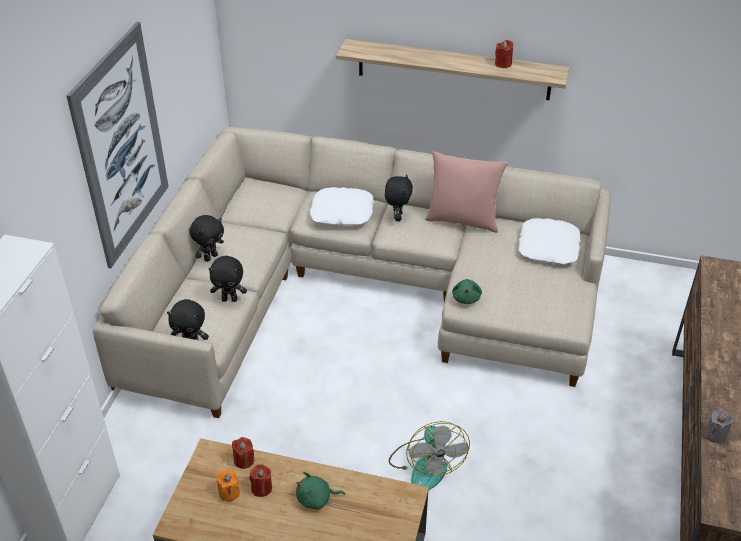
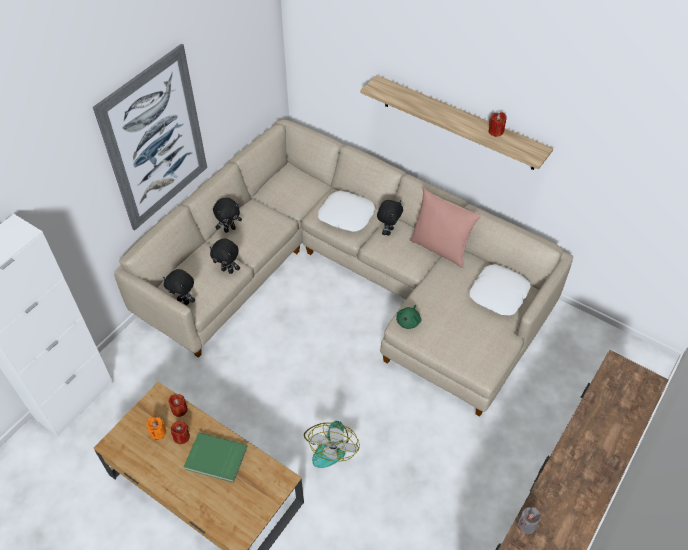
camera: 20 degrees right, 10 degrees up
(316, 499) = (215, 459): green plush toy -> green book

